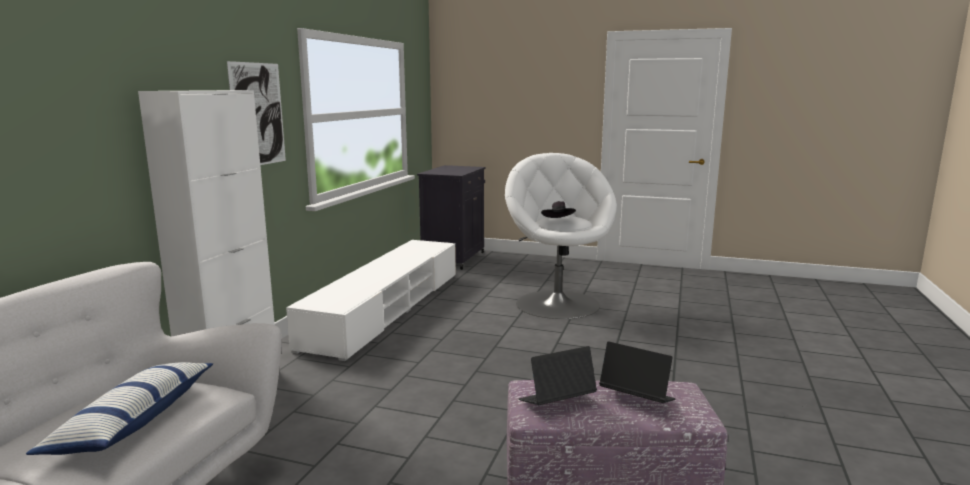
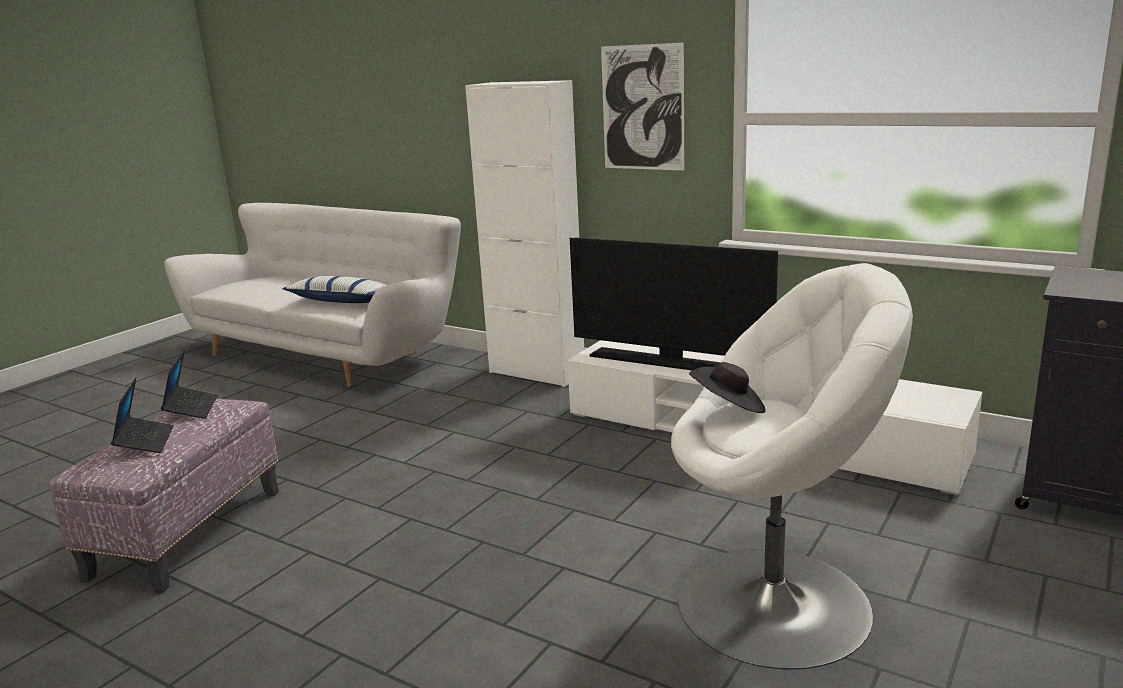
camera: 105 degrees right, 5 degrees up
(360, 287) = (672, 363): none -> television
(636, 399) = (145, 442): laptop -> laptop turned 60 degrees counterclockwise

